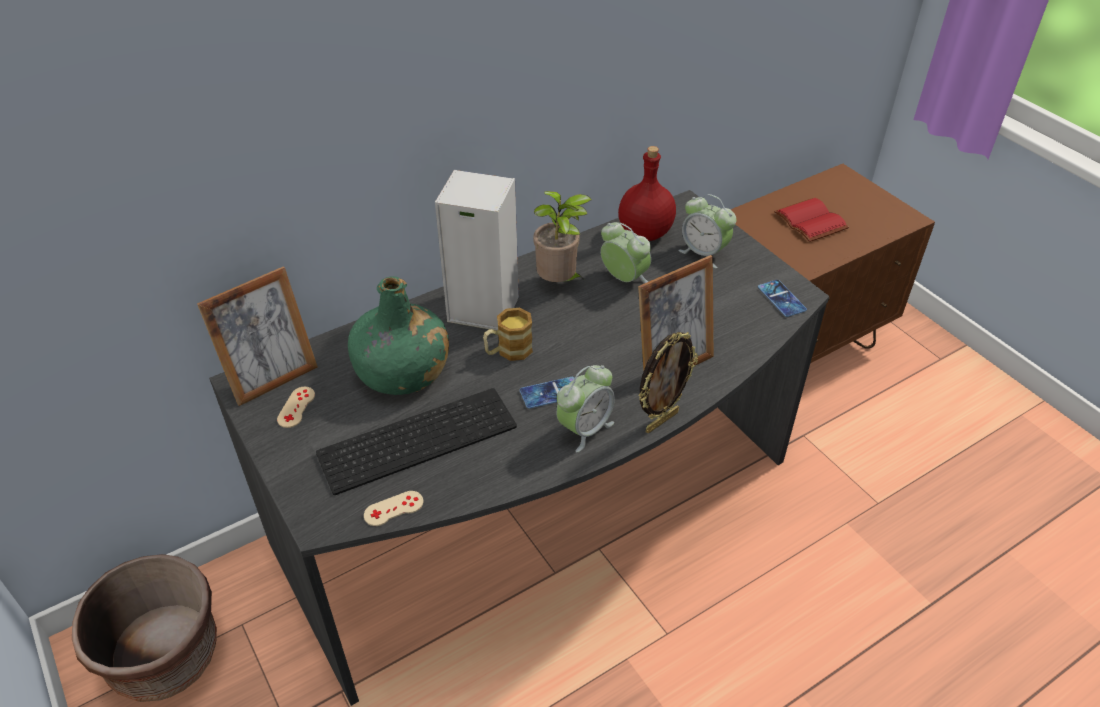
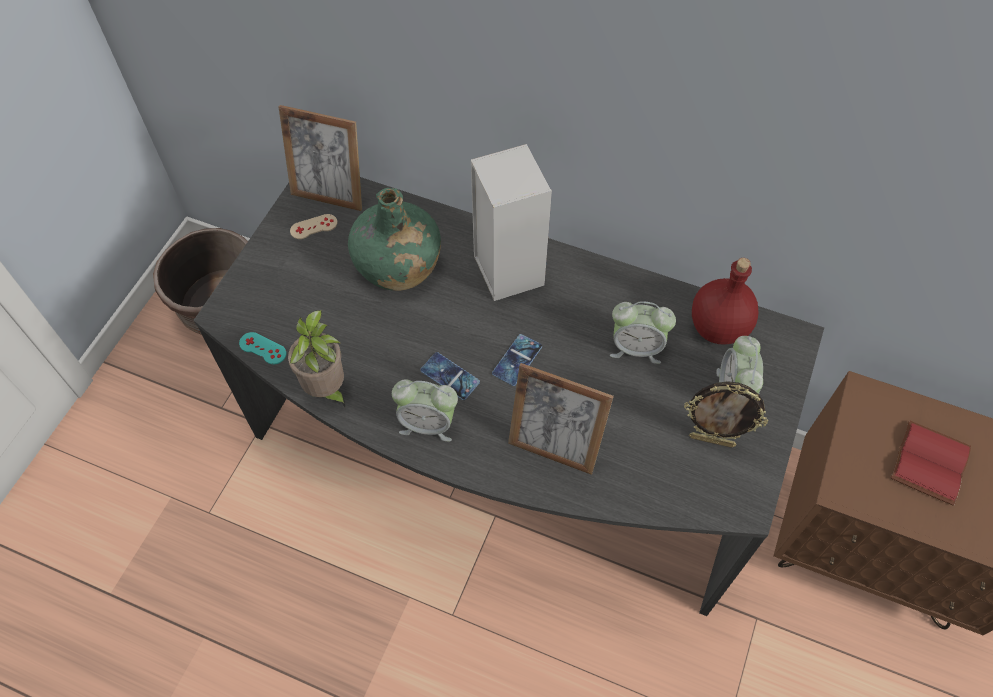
camera: 55 degrees right, 15 degrees up
(393, 508) = (263, 348): beige game controller -> turquoise game controller
(418, 437) = (339, 318): keyboard -> none
(508, 351) = (474, 318): mug -> none
(559, 283) = (587, 303): potted plant -> potted plant (327, 390)
(624, 279) = (636, 348): alarm clock -> alarm clock turned 90 degrees clockwise
(661, 421) = (479, 475): picture frame -> picture frame (712, 440)
(781, 298) = (724, 493): phone -> phone (517, 360)

